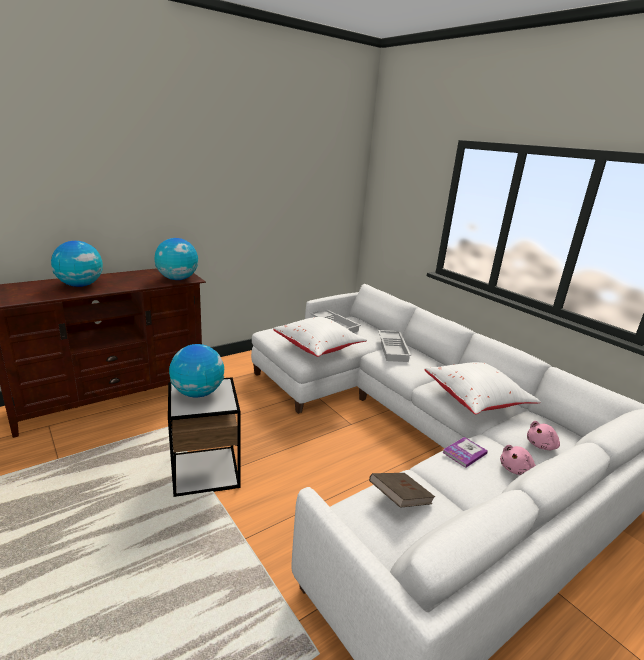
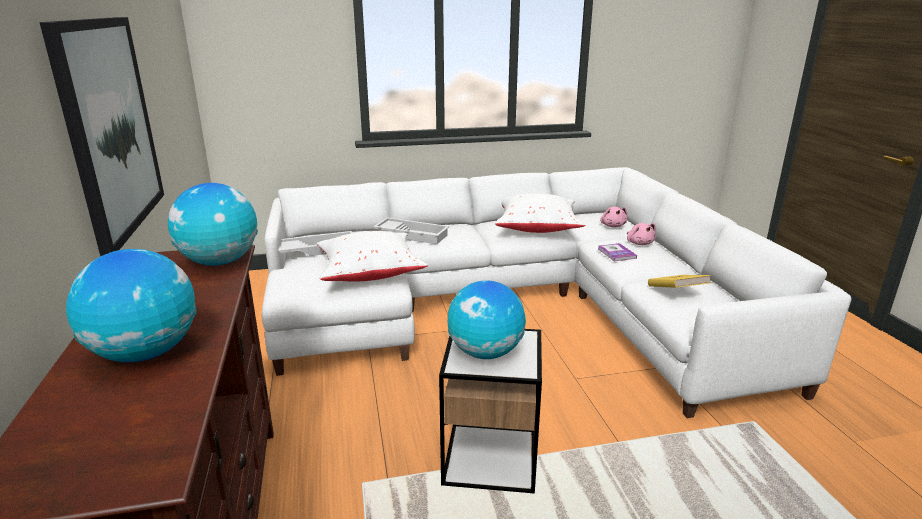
camera: 65 degrees left, 0 degrees up
(198, 206) = (110, 127): none -> picture
(399, 500) = (676, 293): brown book -> yellow book

